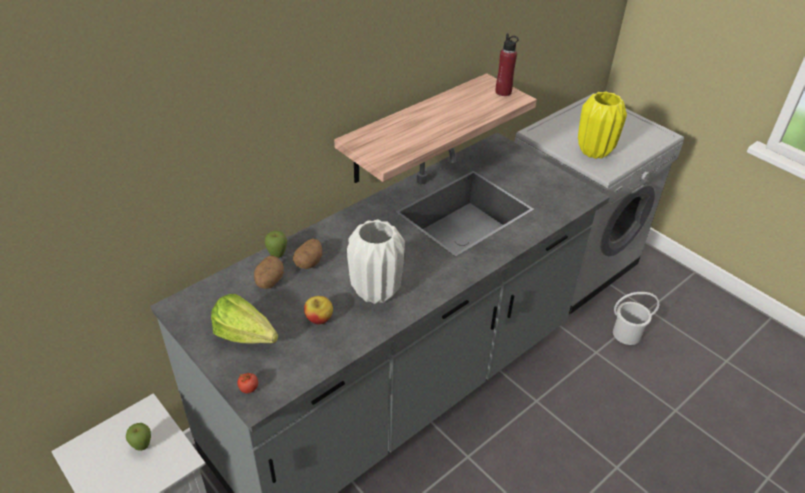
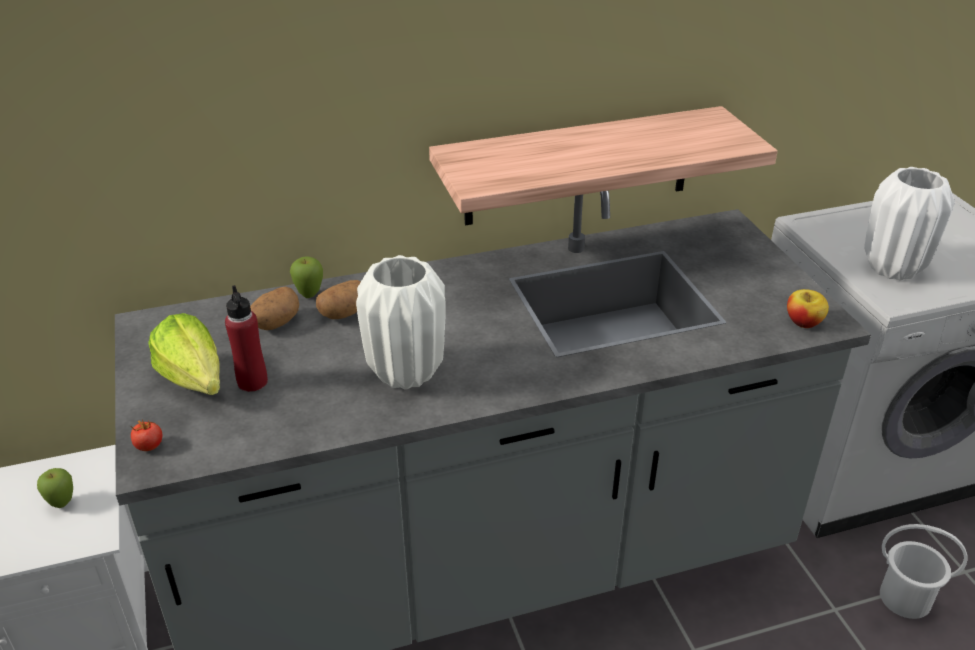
camera: 25 degrees right, 5 degrees down
(319, 318) = (304, 386): apple -> apple (803, 322)
(503, 92) = (729, 132): red bottle -> red bottle (252, 382)
(594, 152) = (892, 269): yellow vase -> white vase

